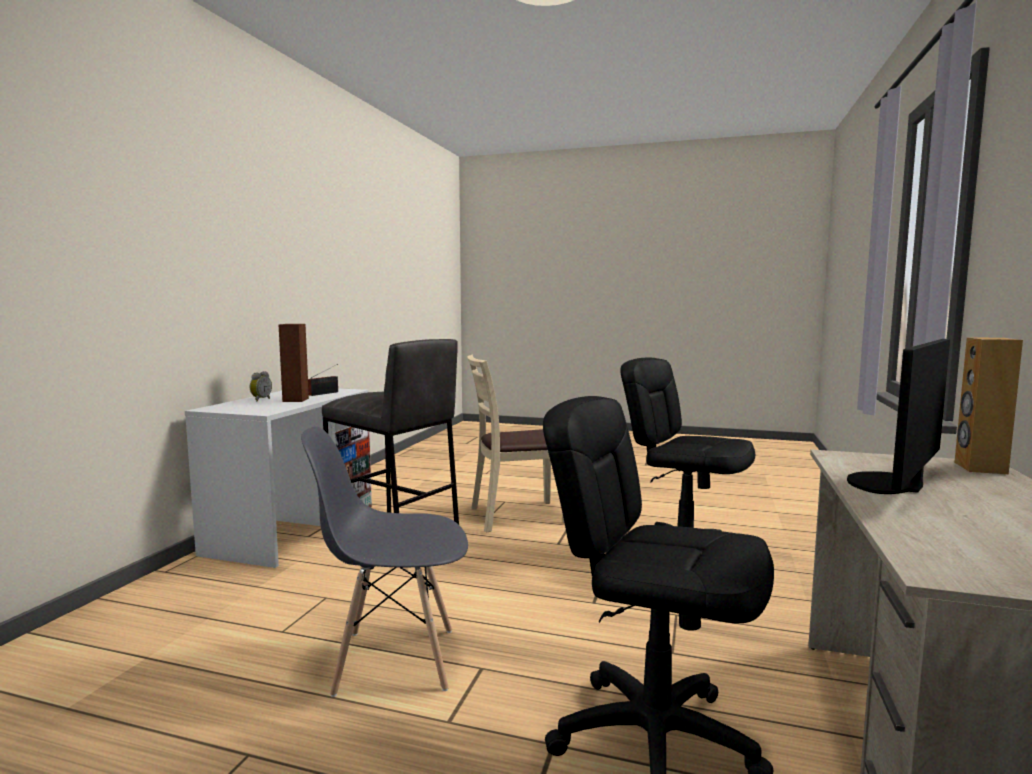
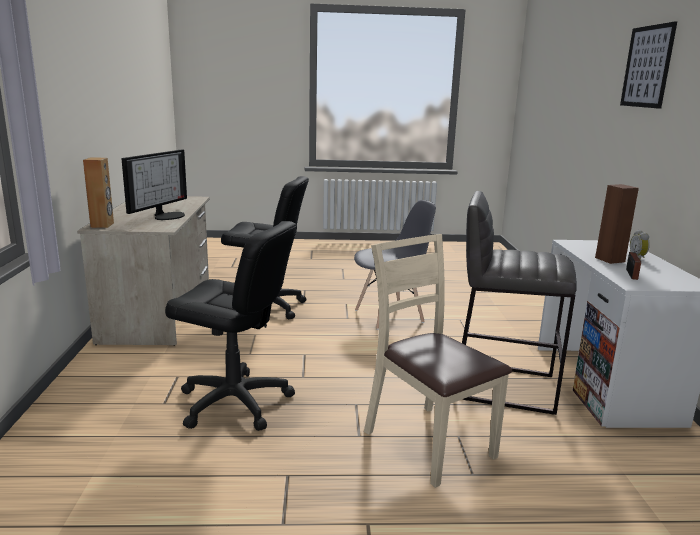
camera: 160 degrees right, 10 degrees up
(116, 184) = (647, 66): none -> picture
(517, 516) = (428, 442): beige chair -> beige chair turned 90 degrees counterclockwise

